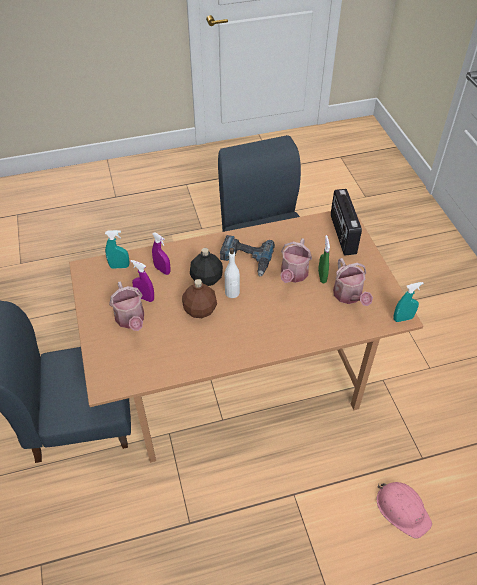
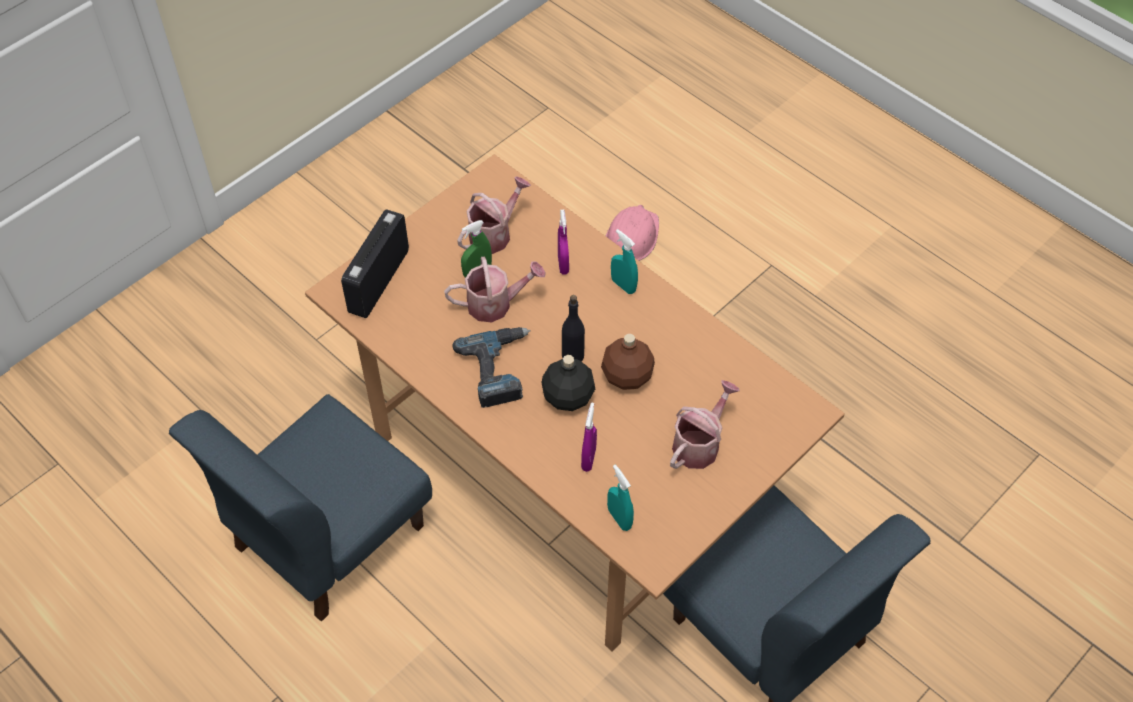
camera: 120 degrees left, 5 degrees up
(145, 298) = (652, 450): purple spray bottle -> purple spray bottle (563, 264)
(232, 293) = (573, 355): white bottle -> black bottle
(342, 234) = (378, 281): radio -> radio turned 150 degrees clockwise
(403, 318) = (496, 173): turquoise spray bottle -> turquoise spray bottle (623, 285)

